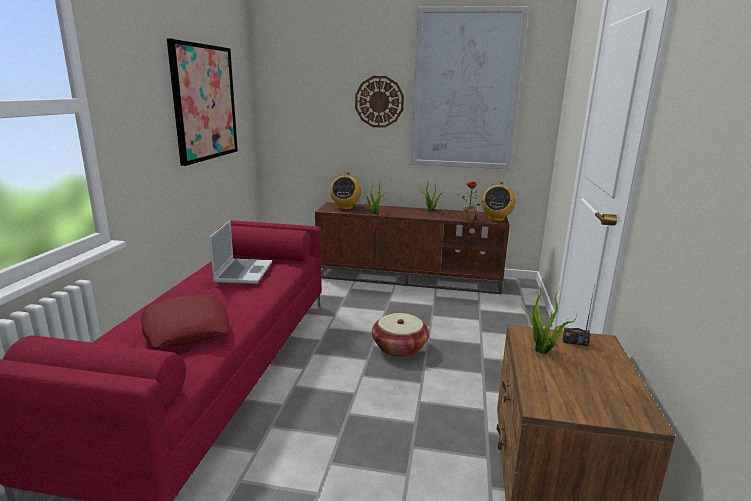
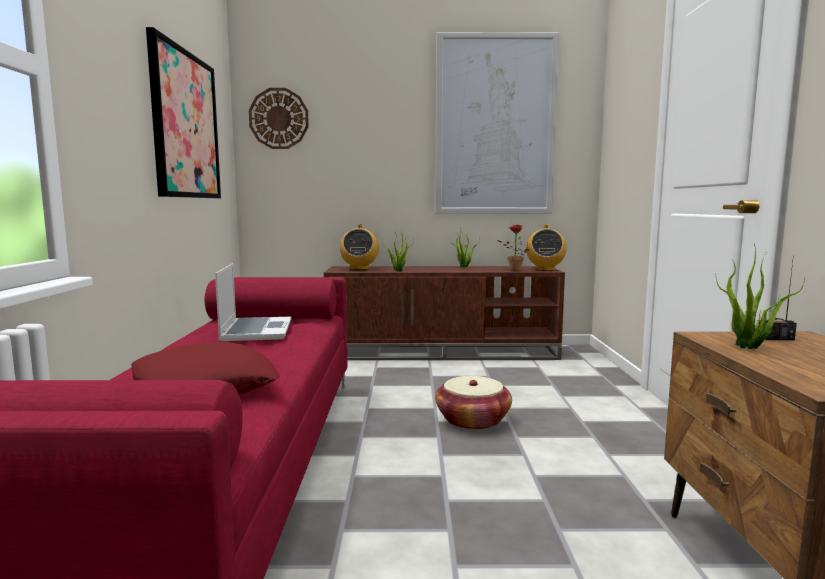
camera: 10 degrees left, 10 degrees down
(379, 102) = (394, 141): wall clock -> wall clock (279, 118)

